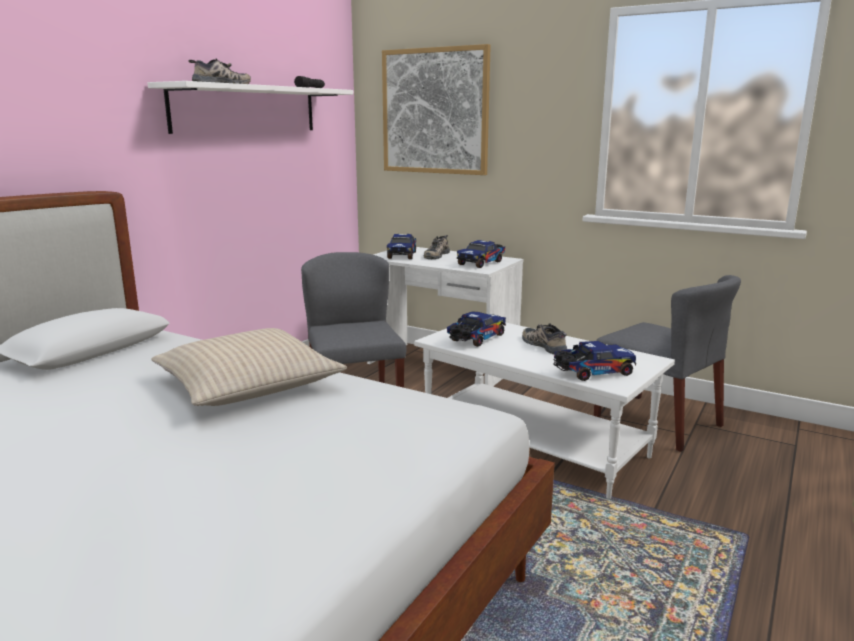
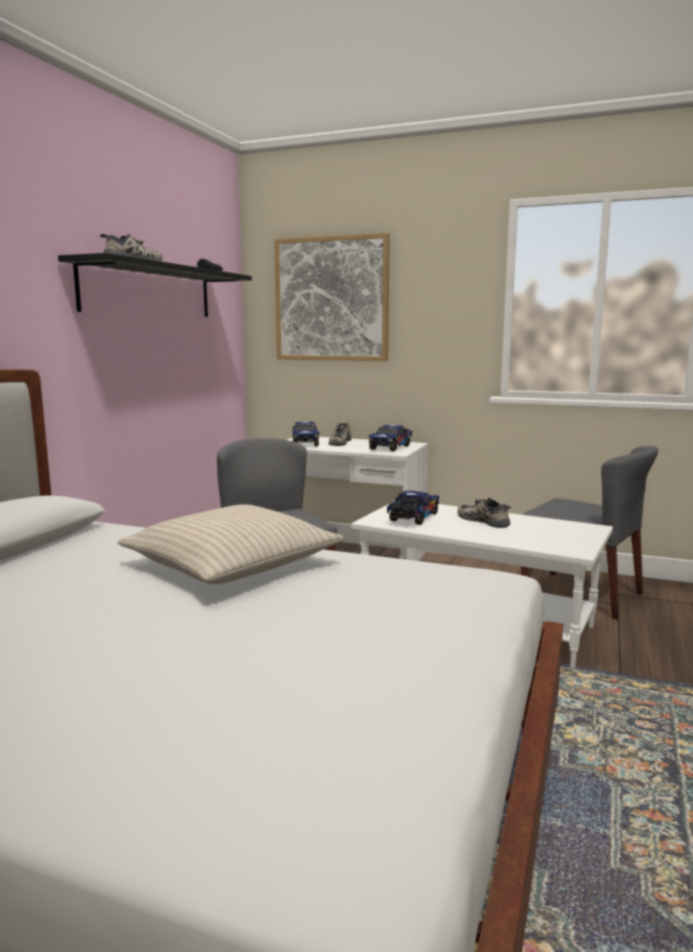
camera: 10 degrees left, 5 degrees down
(246, 109) = (149, 291): white shelf -> black shelf
(592, 373) = (546, 541): toy truck -> none

